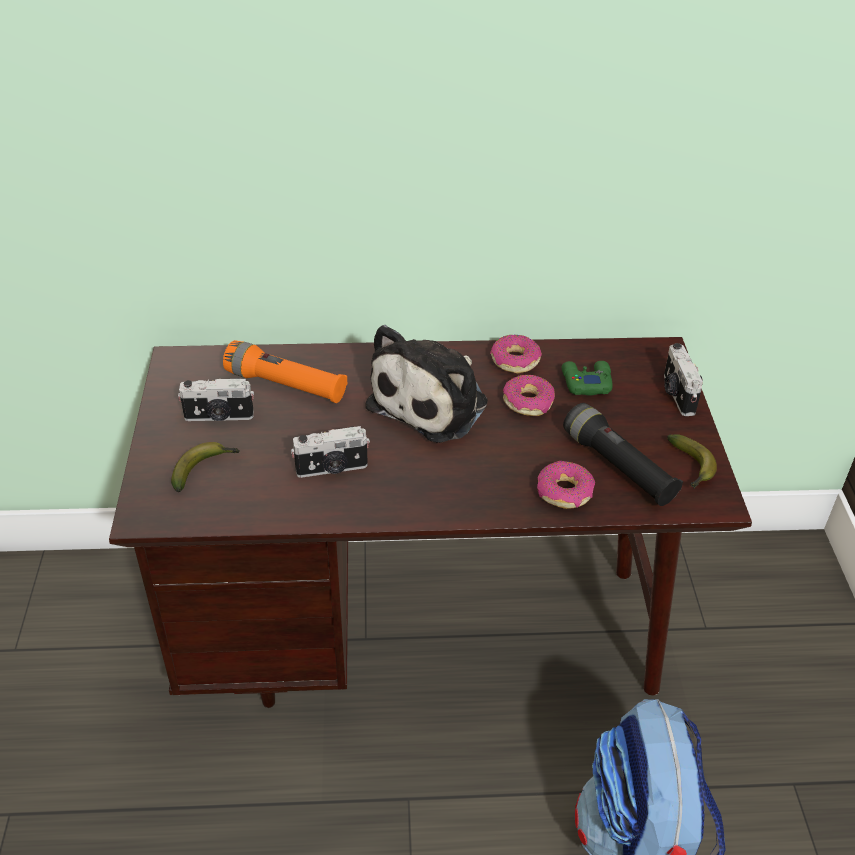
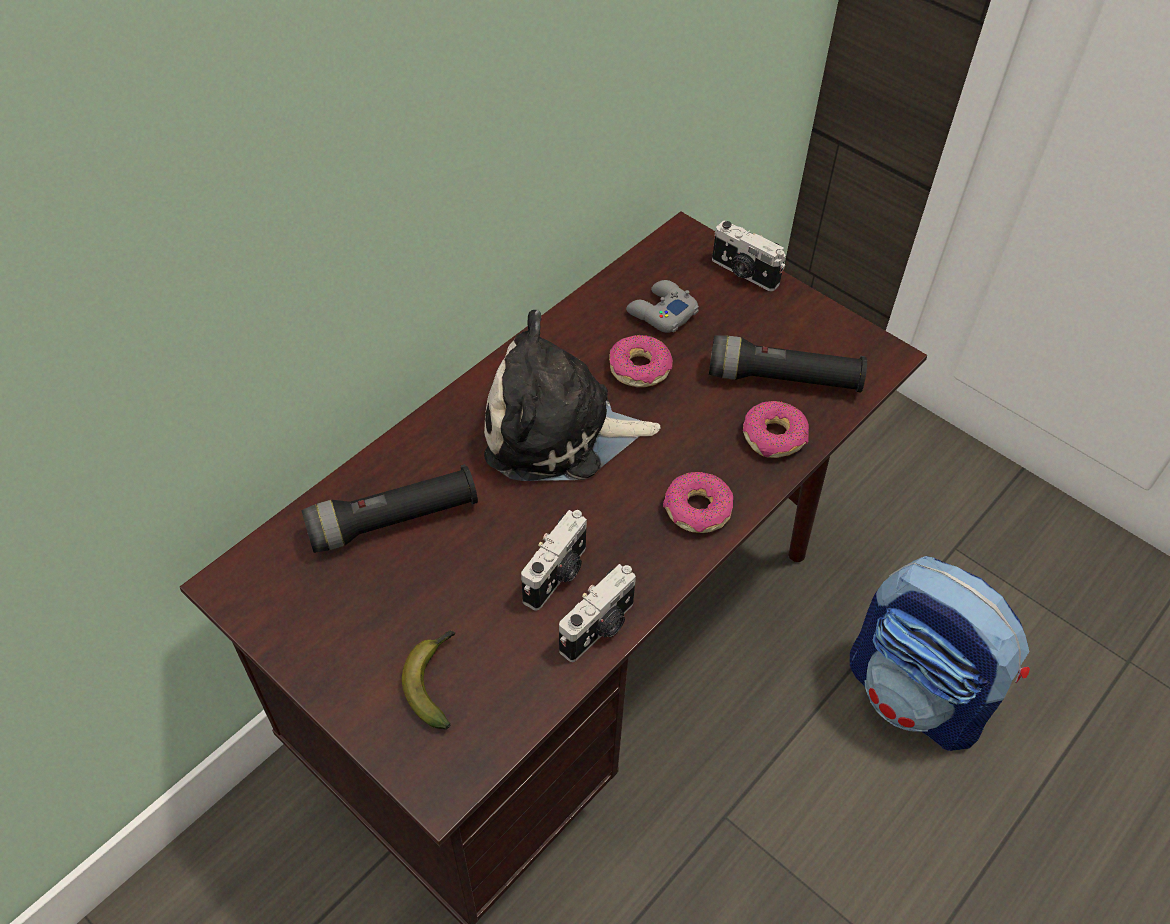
camera: 45 degrees left, 10 degrees up
(219, 417) = (370, 611): camera -> camera (599, 628)
(286, 385) = (393, 521): orange flashlight -> black flashlight
(433, 402) = (558, 431): plush toy -> plush toy turned 105 degrees clockwise
(514, 361) = (576, 333): donut -> donut (697, 510)
(585, 382) = (661, 313): green game controller -> grey game controller
(691, 468) = (834, 338): banana -> none

